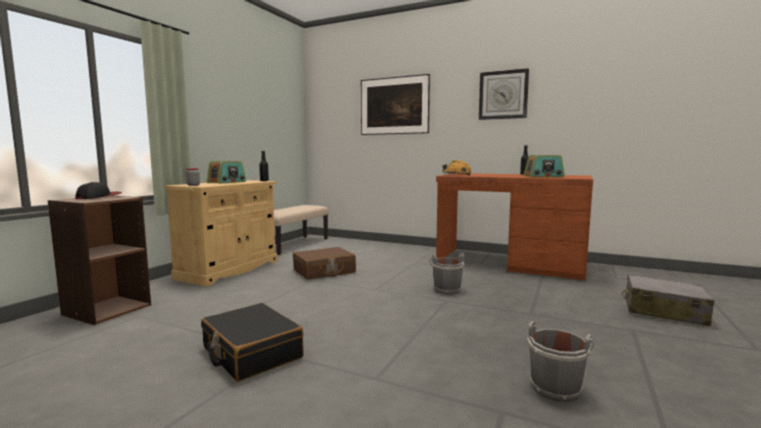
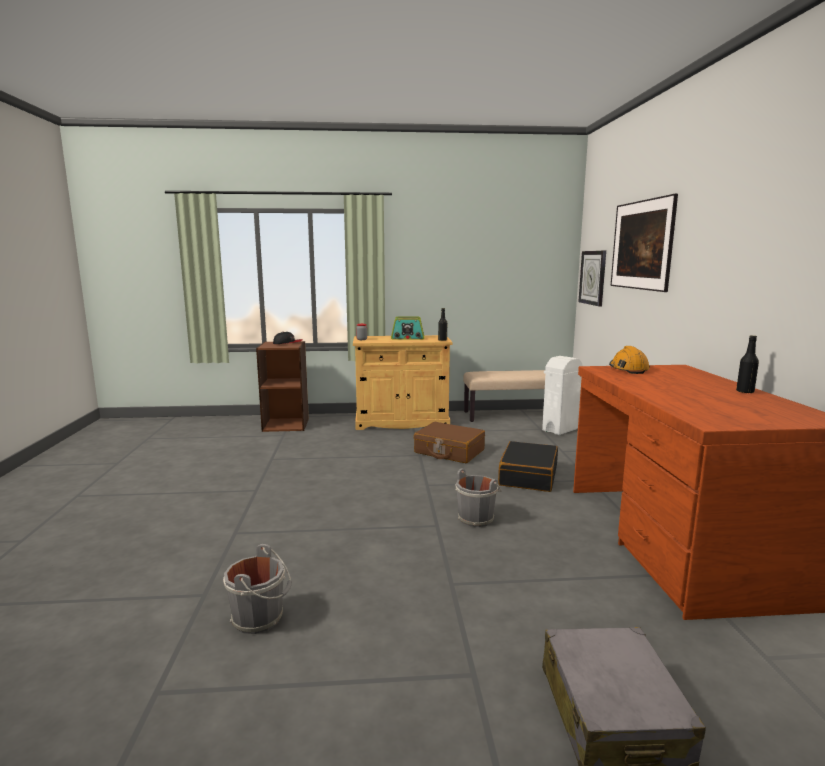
camera: 60 degrees right, 5 degrees up
(251, 353) = (251, 482): black suitcase -> black suitcase (527, 476)
(340, 243) = (560, 429): none -> white trash can
(503, 95) = (756, 231): wall clock -> wall clock (593, 277)
(543, 176) = (698, 404): radio -> none

